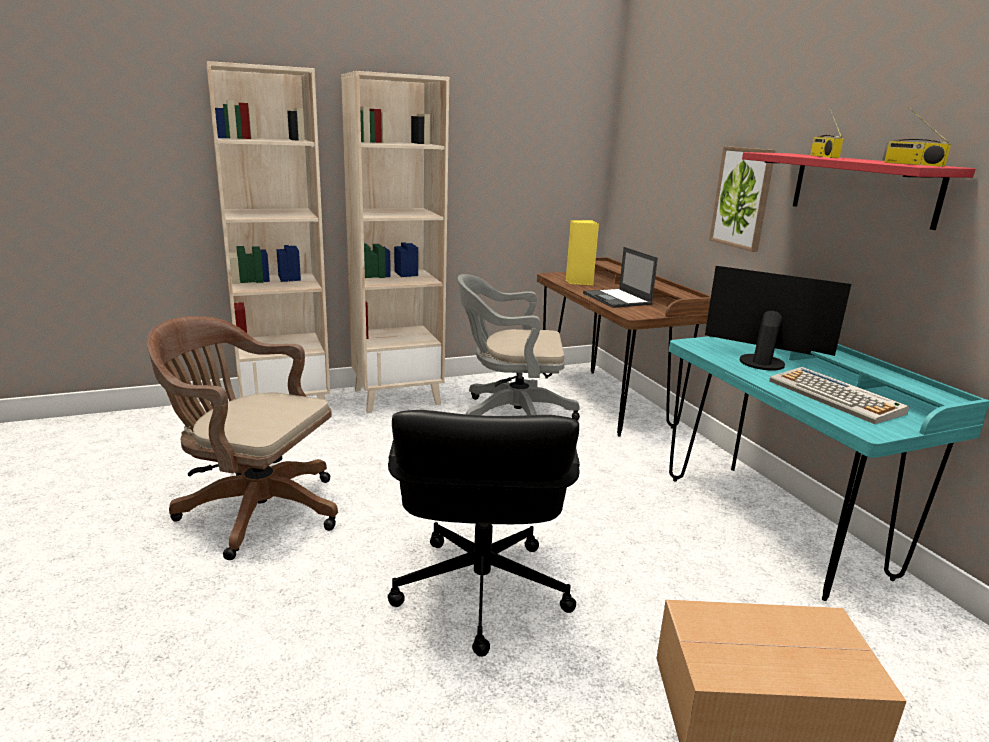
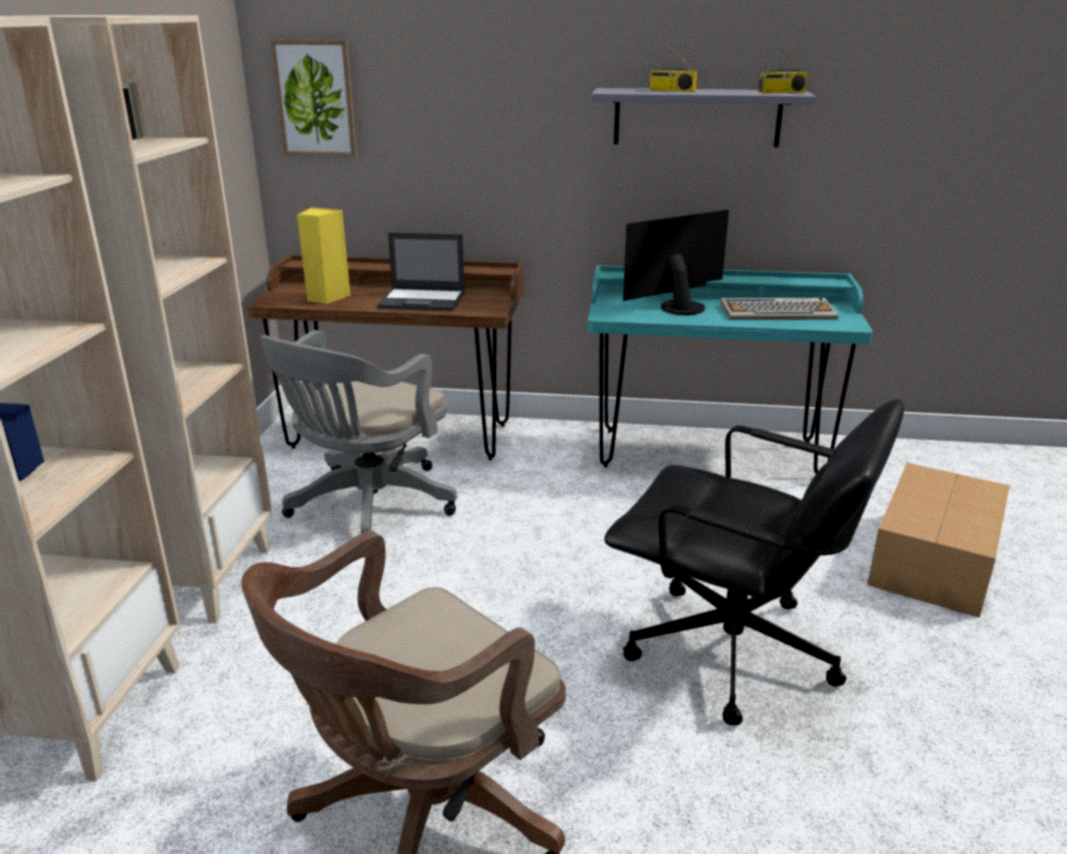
camera: 60 degrees left, 5 degrees up
(742, 198) = (535, 143): picture -> picture (315, 98)
(863, 188) = (697, 117): red shelf -> grey shelf

